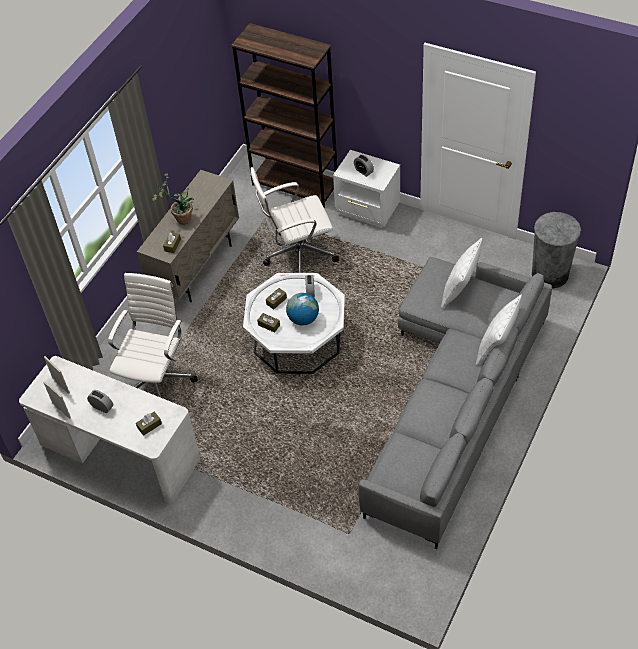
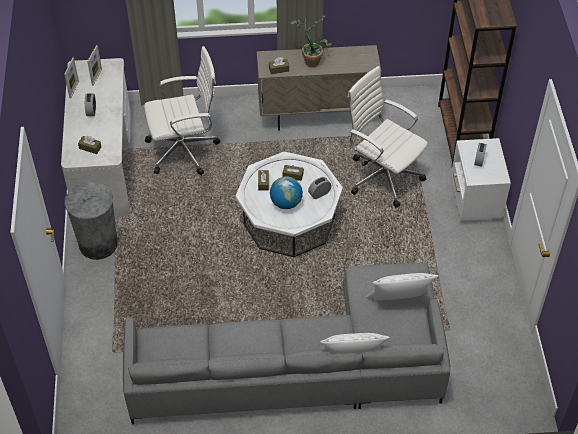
camera: 55 degrees right, 0 degrees up
(550, 274) = (508, 383): grey trash can -> grey trash can (98, 244)

